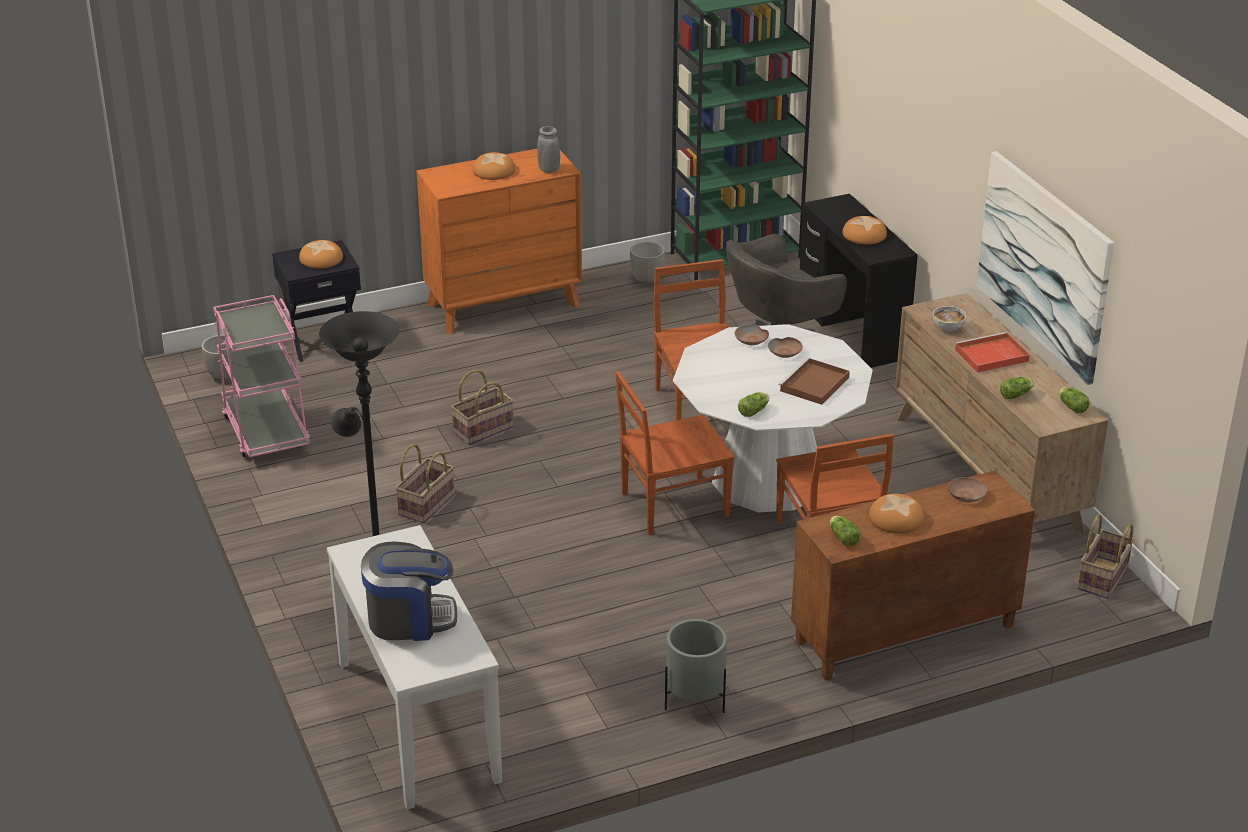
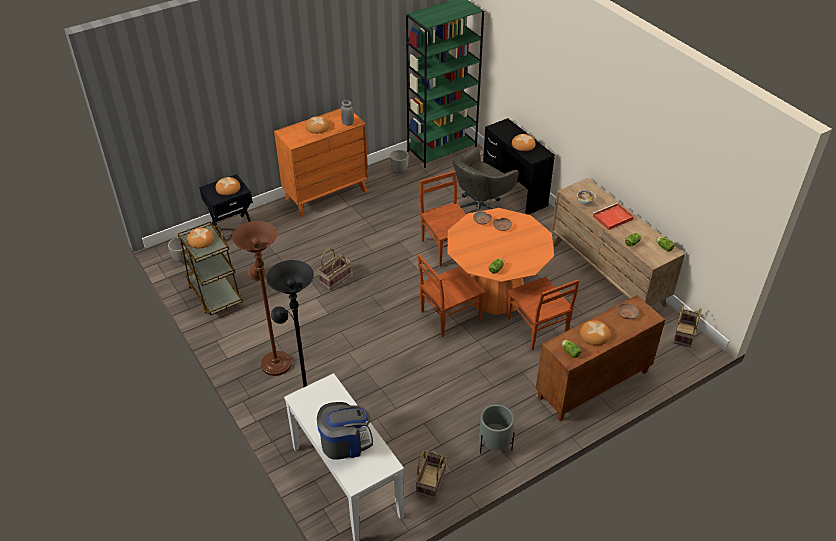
camera: 10 degrees left, 10 degrees up
(250, 321) = (200, 240): none -> bread
(266, 431) = (215, 294): pink cart -> brown cart
(343, 537) = (275, 361): none -> brown floor lamp
(425, 504) = (315, 332): basket -> basket (430, 481)
(767, 479) = (495, 292): white dining table -> orange dining table
(814, 385) = (523, 247): brown tray -> none
(1044, 265) = (641, 169): picture -> none

